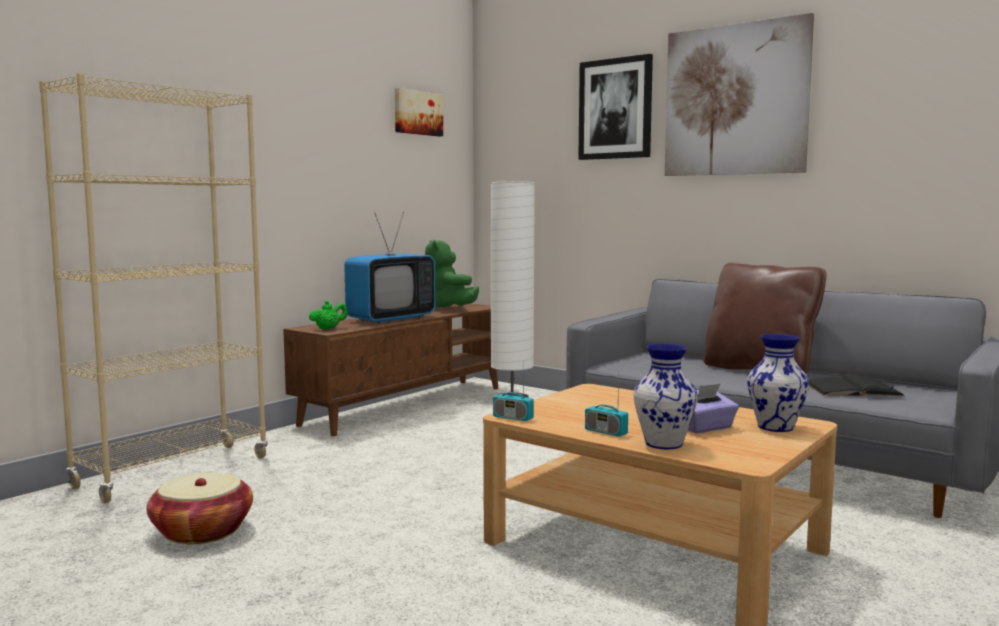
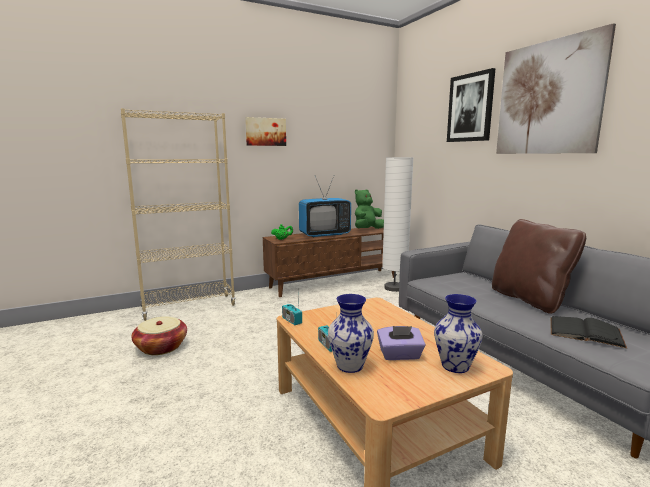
camera: 25 degrees right, 5 degrees up
(417, 113) = (354, 115): picture -> picture (265, 132)
(449, 309) = (367, 230): green plush toy -> green plush toy turned 45 degrees clockwise

